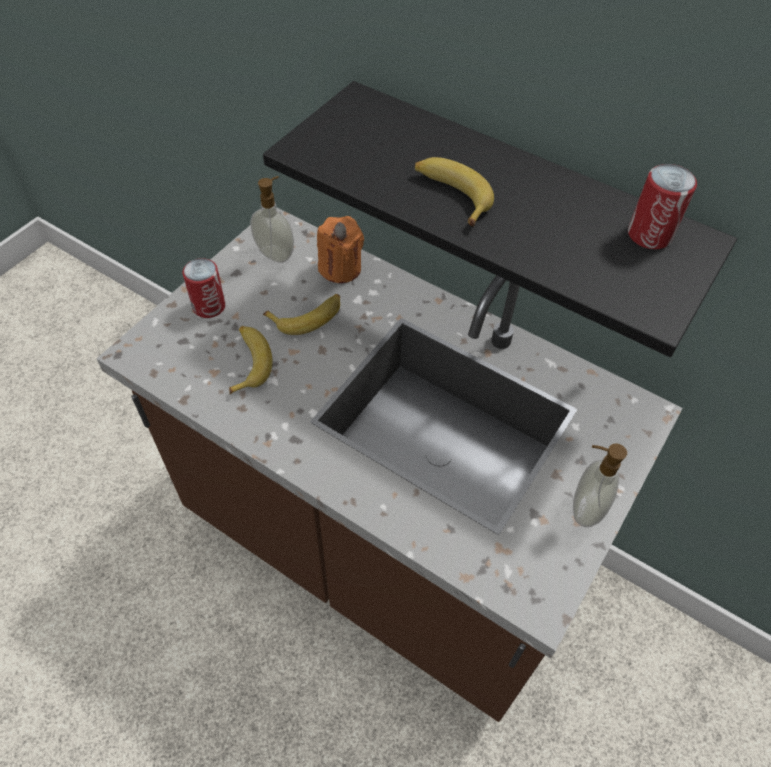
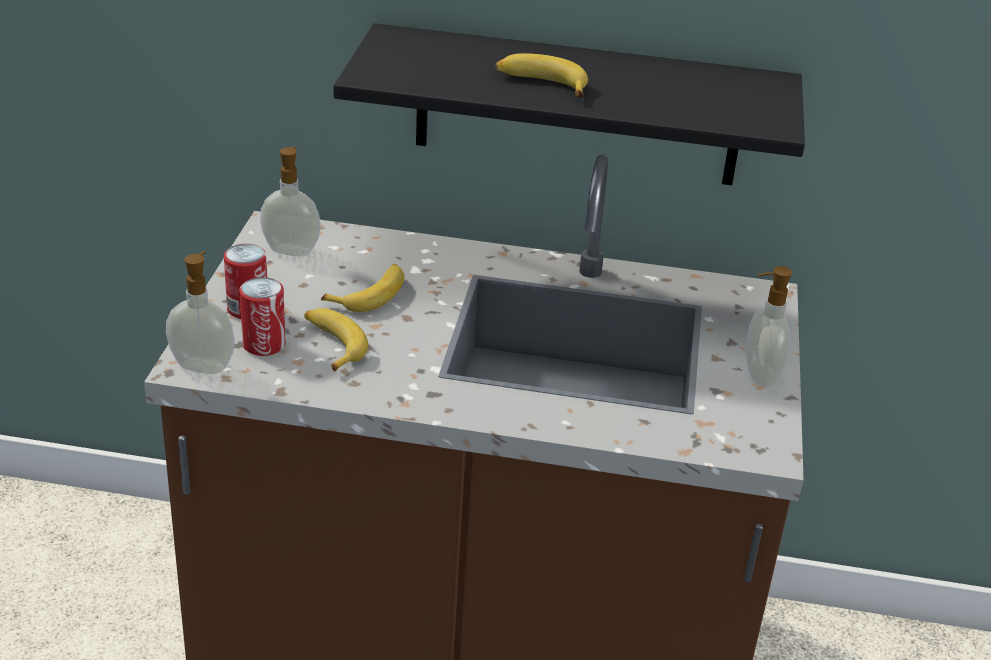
camera: 25 degrees left, 20 degrees down
(144, 355) = (203, 365): none -> soap dispenser
(340, 268) = (376, 248): orange candle -> none
(649, 235) = (731, 82): can -> can (264, 344)

